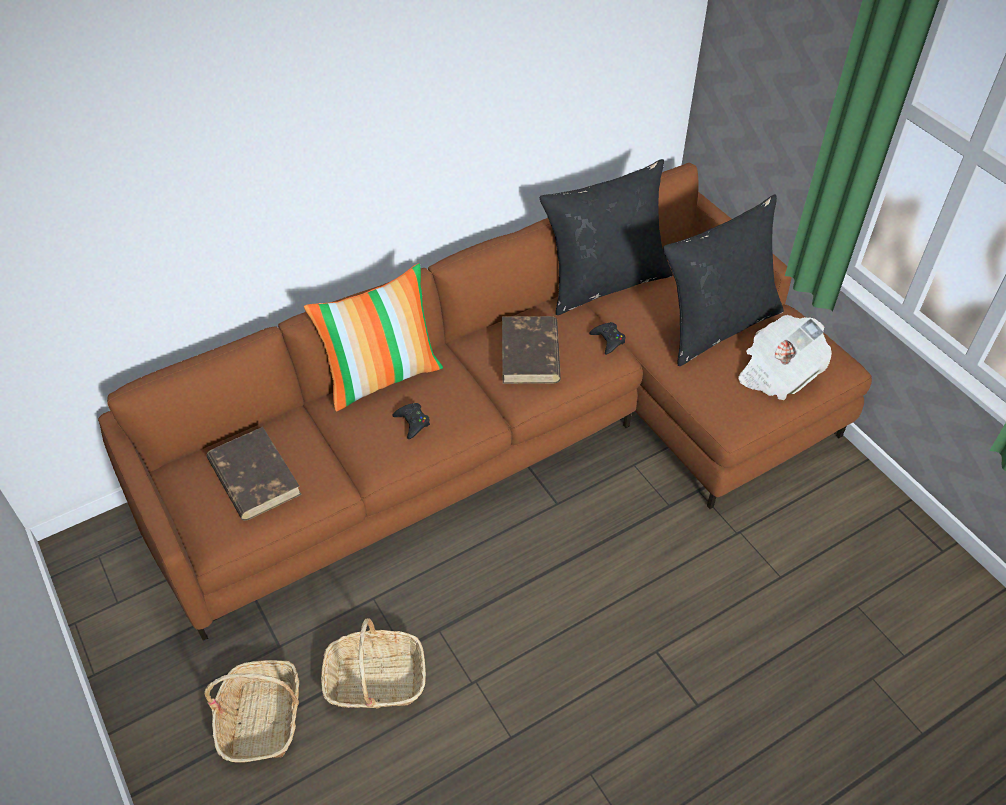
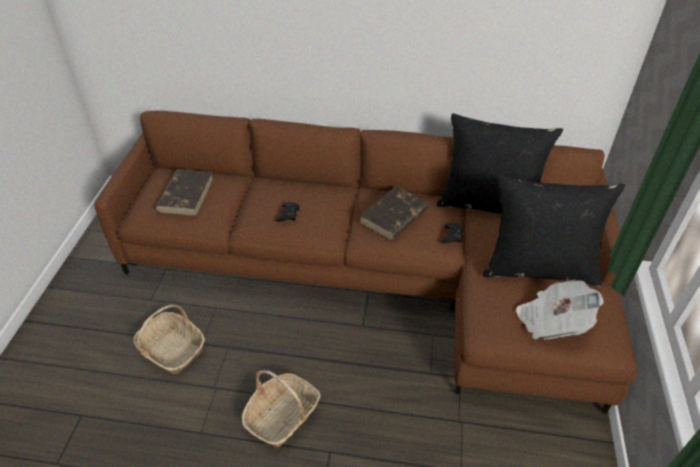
camera: 40 degrees right, 5 degrees down
(262, 718) = (107, 328): basket -> basket (283, 416)
(382, 376) = (302, 184): pillow -> none

